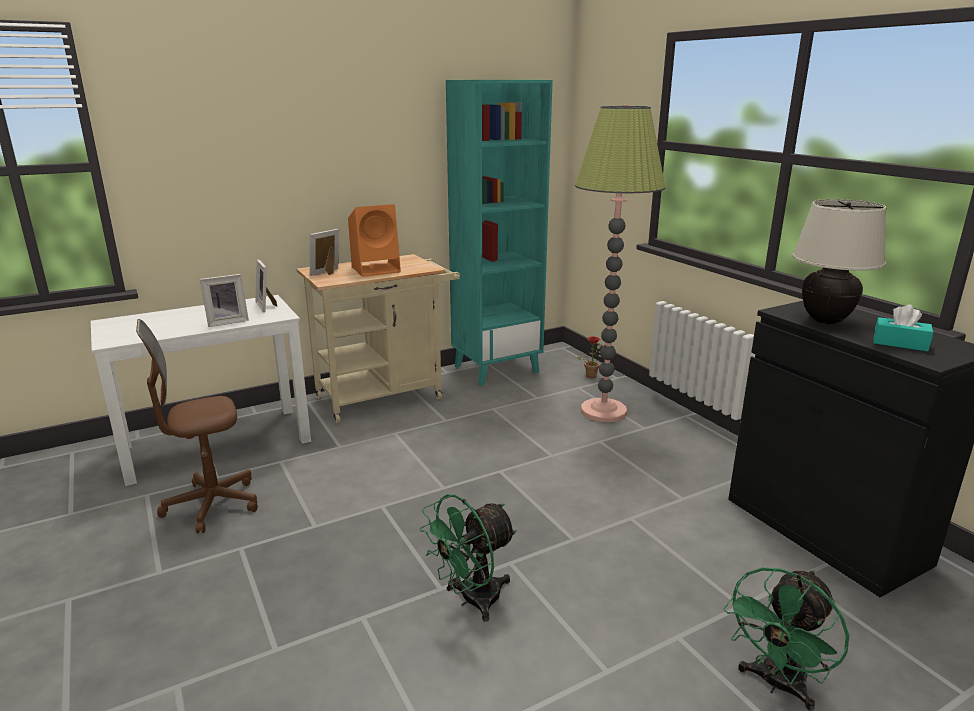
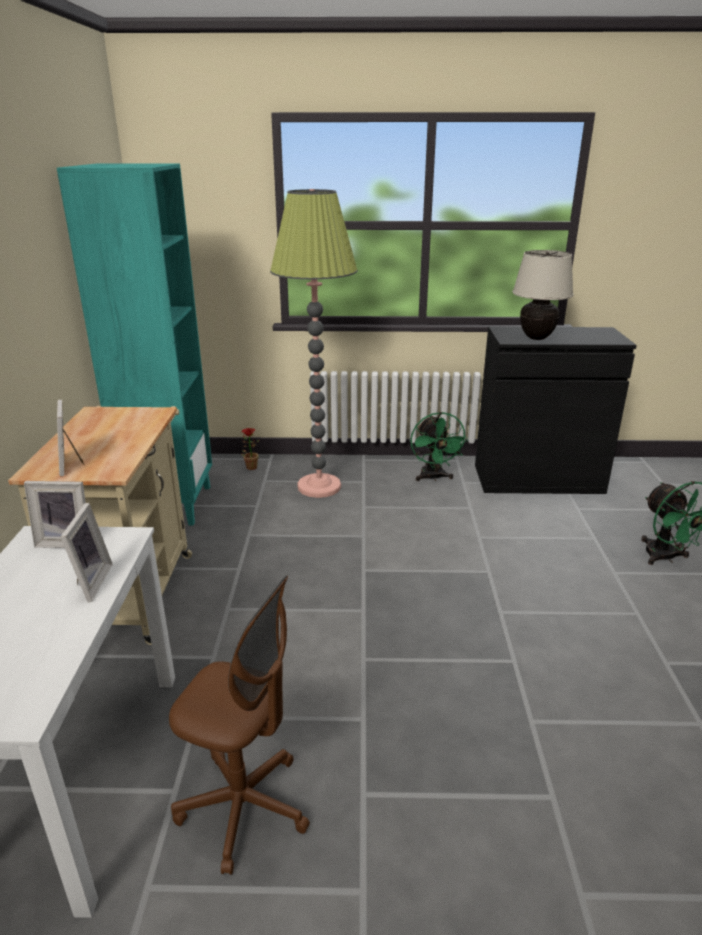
camera: 60 degrees left, 5 degrees up
(212, 505) = (244, 807): brown office chair -> brown office chair turned 75 degrees counterclockwise
(377, 269) = (113, 436): orange speaker -> none
(471, 600) = (538, 648): green fan -> green fan (433, 477)
(900, 343) = (589, 337): turquoise tissue box -> none

